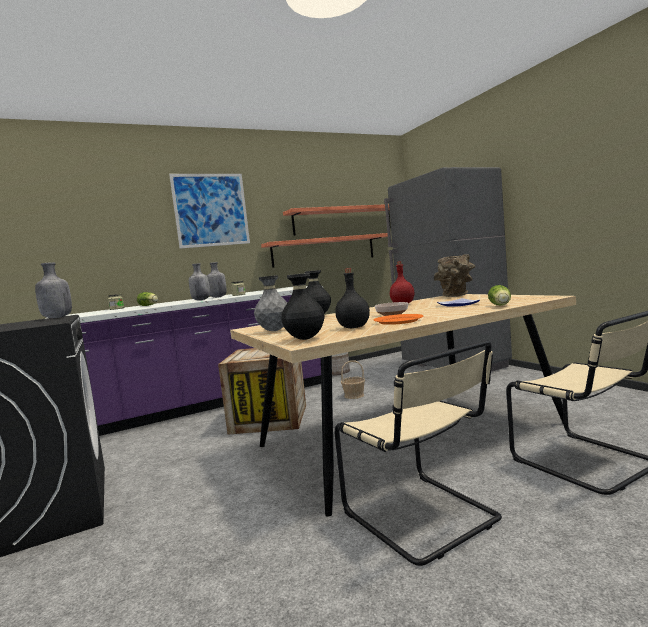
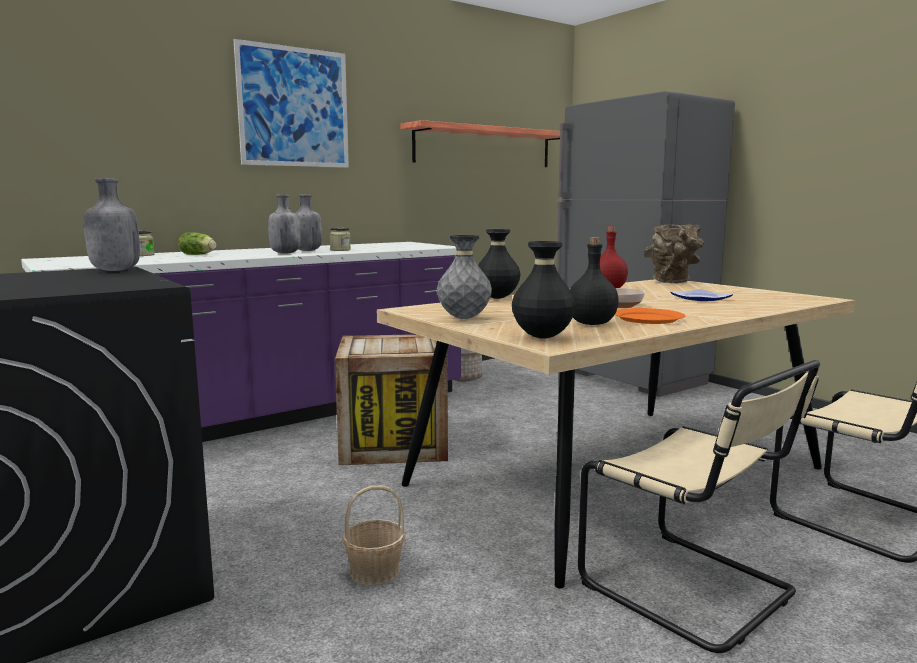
camera: 10 degrees left, 5 degrees up
(324, 250) = (453, 190): shelf -> none
(354, 395) = (506, 414): basket -> basket (374, 571)
(500, 305) = (768, 306): lettuce -> none

